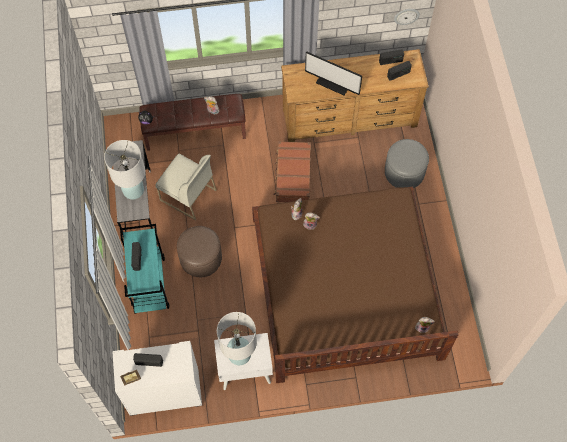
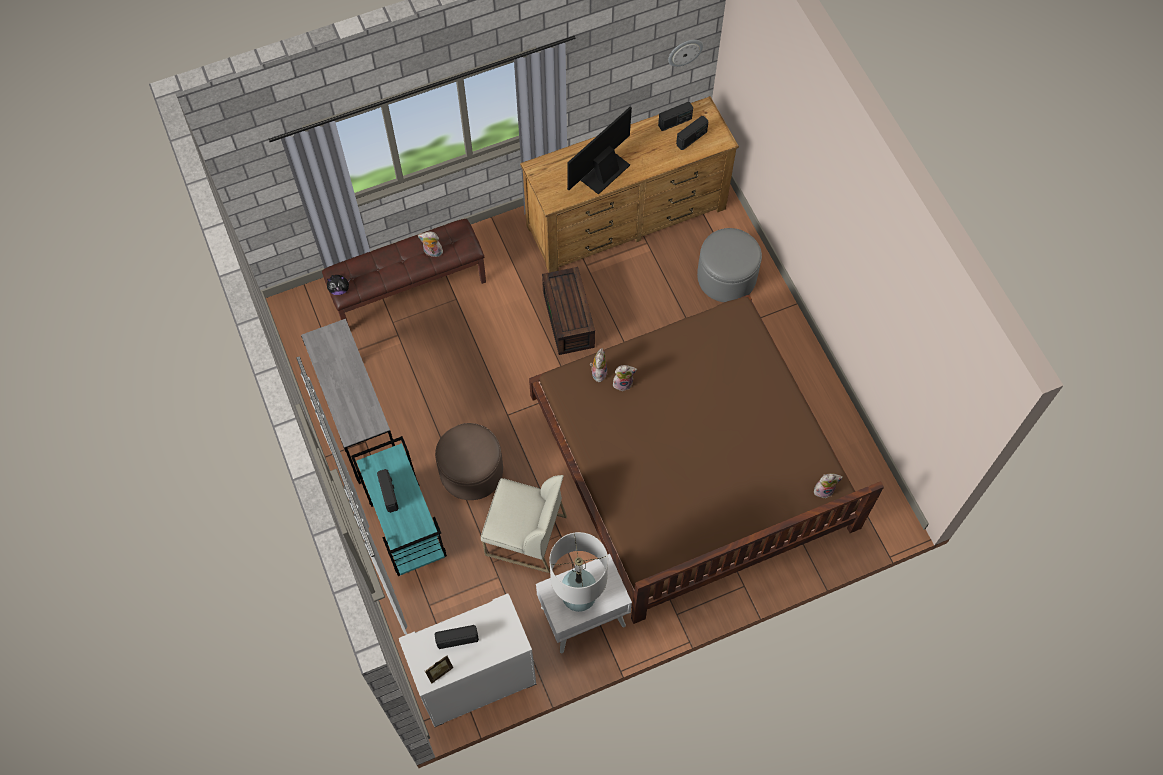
camera: 15 degrees left, 0 degrees up
(133, 190) = (354, 395): white table lamp -> none
(187, 195) = (425, 384): white chair -> white chair (525, 536)
(292, 176) = (570, 320): brown suitcase -> brown storage box
(333, 83) = (603, 171): monitor -> monitor turned 120 degrees clockwise

